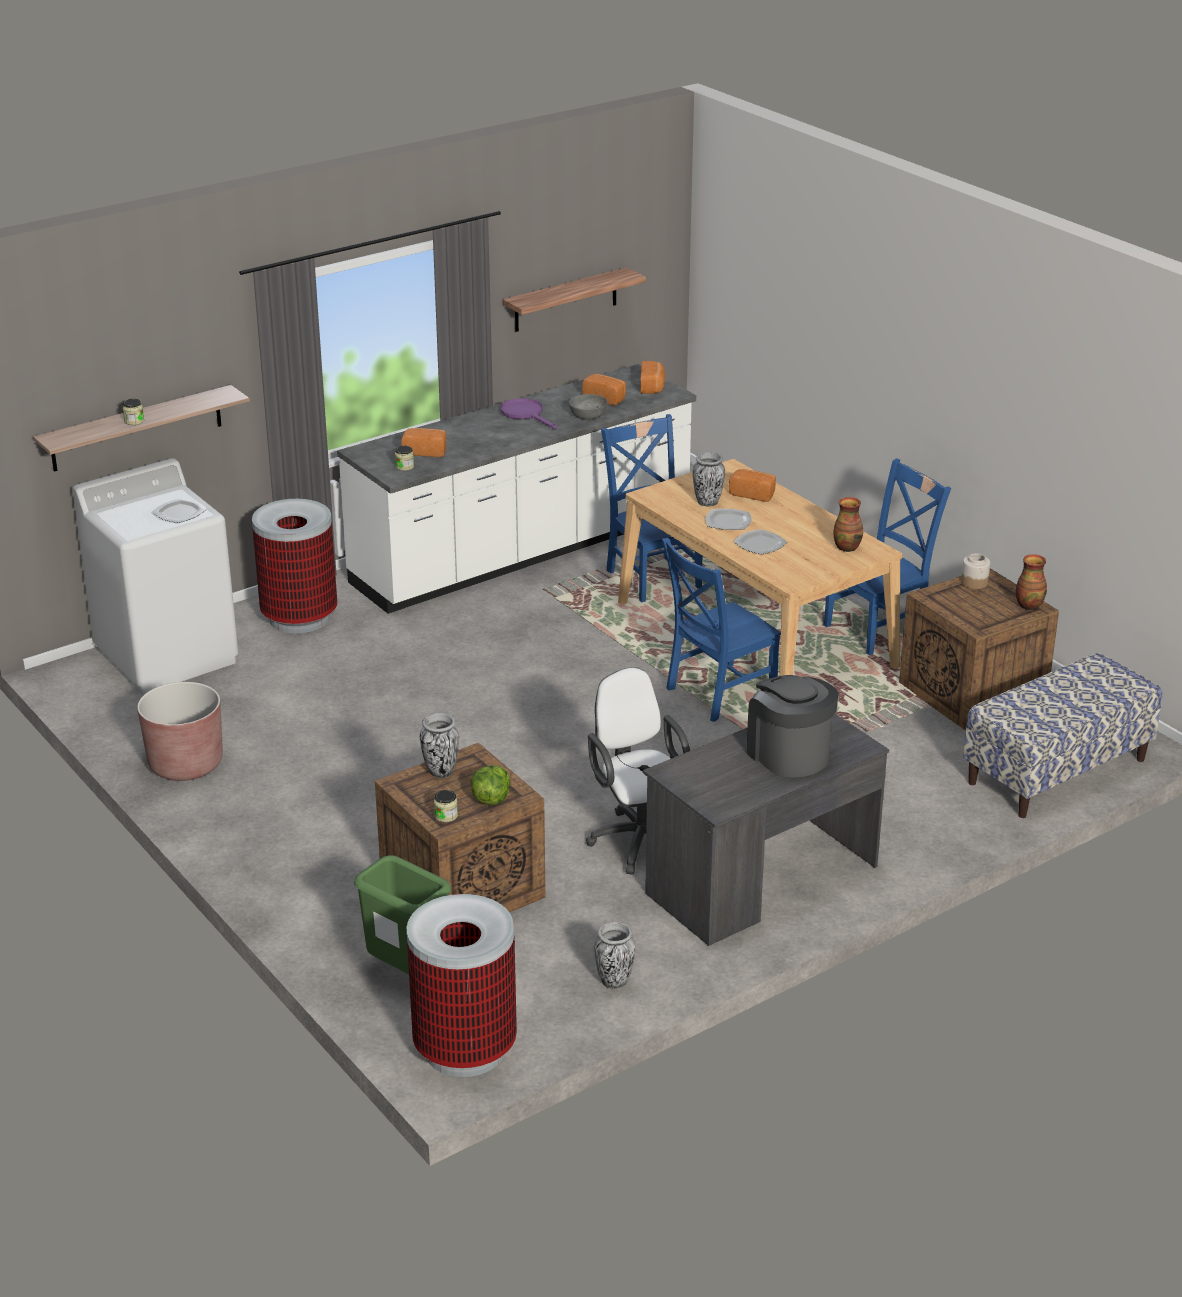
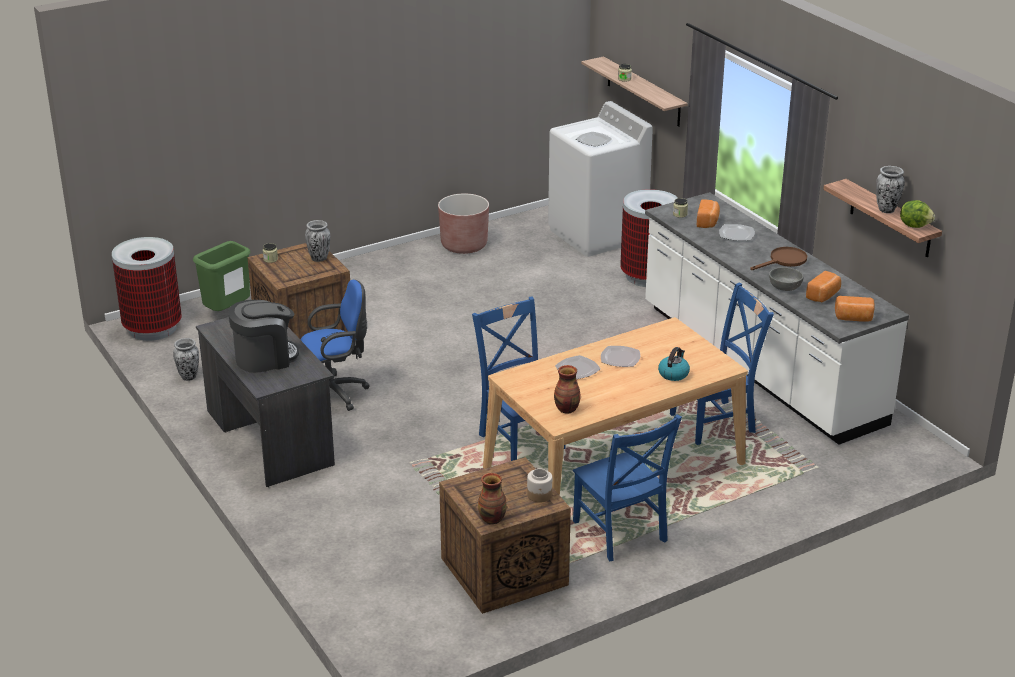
camera: 95 degrees right, 0 degrees up
(459, 437) = (736, 234): none -> plate
(491, 799) = (282, 273): lettuce -> lettuce (915, 225)
(526, 414) = (784, 261): purple frying pan -> brown frying pan
(638, 838) = (335, 393): white office chair -> blue office chair
(707, 502) = (657, 351): vase -> vase (886, 209)
(753, 494) = (673, 374): bread -> kettle
(1057, 771) = (367, 598): bench -> none

